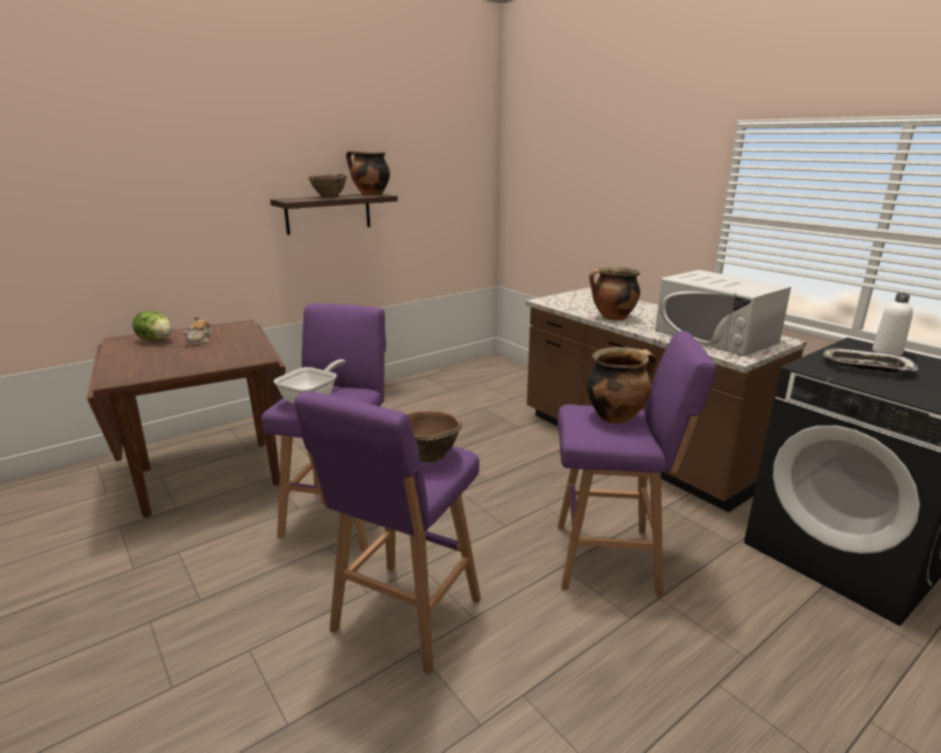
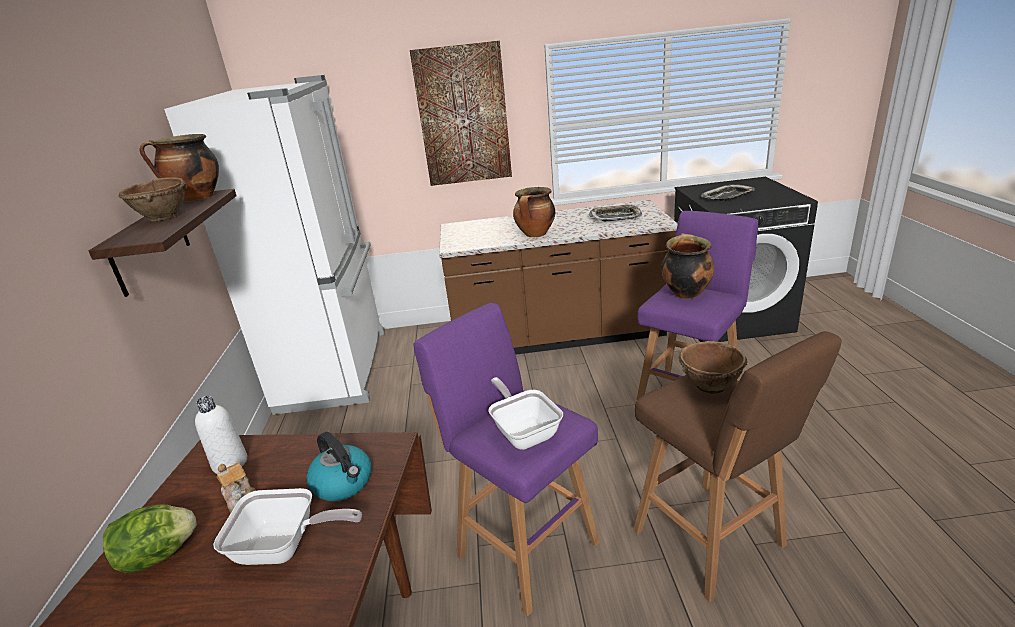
camera: 55 degrees left, 5 degrees up
(164, 360) = (286, 547): none -> frying pan
(220, 357) = (344, 483): none -> kettle
(404, 618) = (712, 541): purple stool -> brown stool
(473, 375) = (337, 369): none -> white fridge
(643, 187) = (463, 116): none -> picture
(715, 336) = (615, 217): white microwave -> tray
(887, 352) = (708, 187): white bottle -> white bottle (230, 463)

